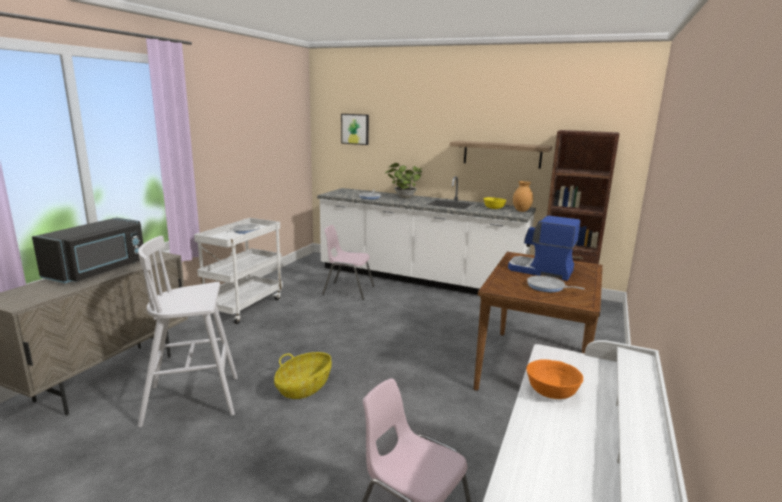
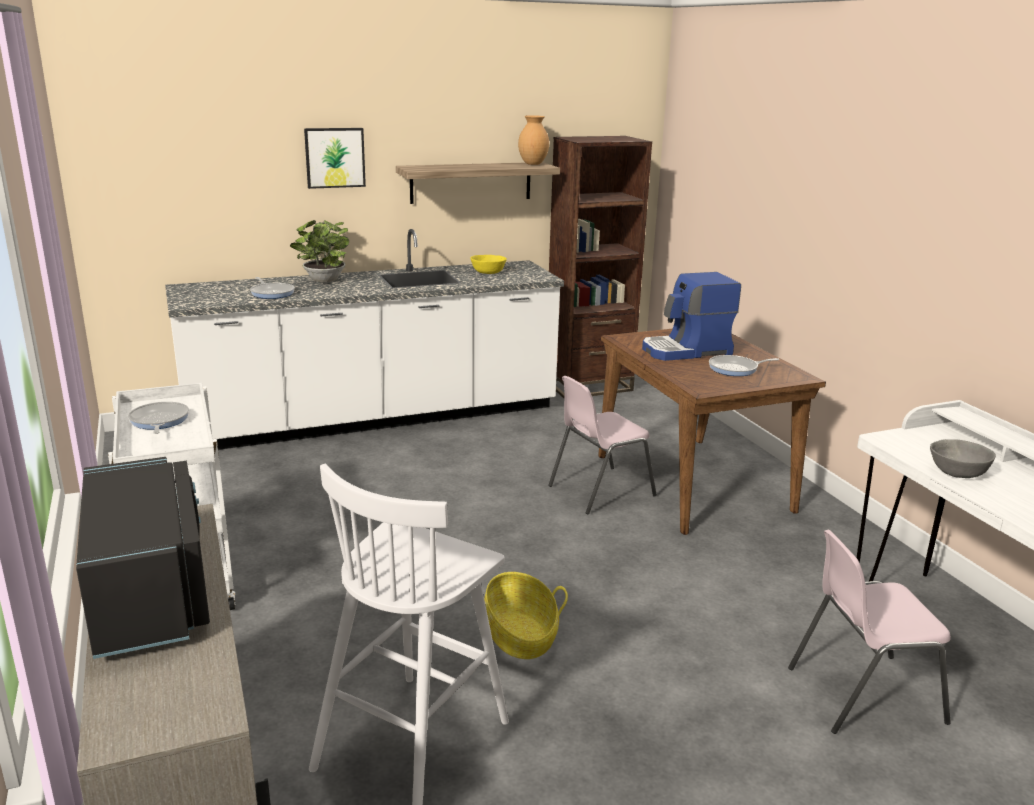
camera: 45 degrees left, 5 degrees up
(347, 290) = (306, 477): pink chair -> pink chair (599, 491)
(355, 129) = (180, 159): picture -> picture (334, 157)
(521, 211) = (527, 269): brown vase -> brown vase (532, 164)
(551, 391) = (957, 472): orange bowl -> grey bowl

